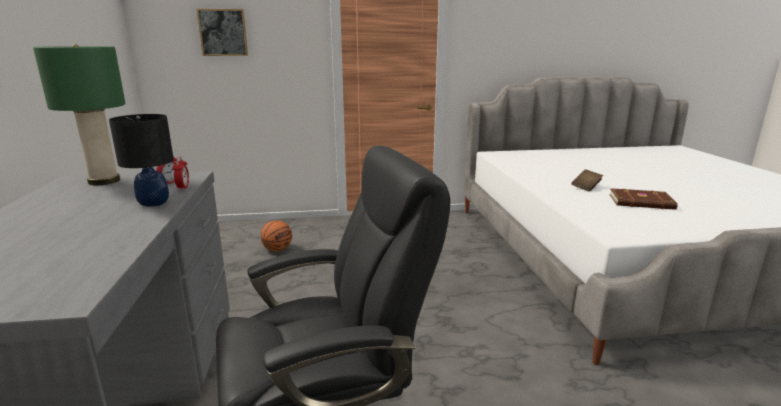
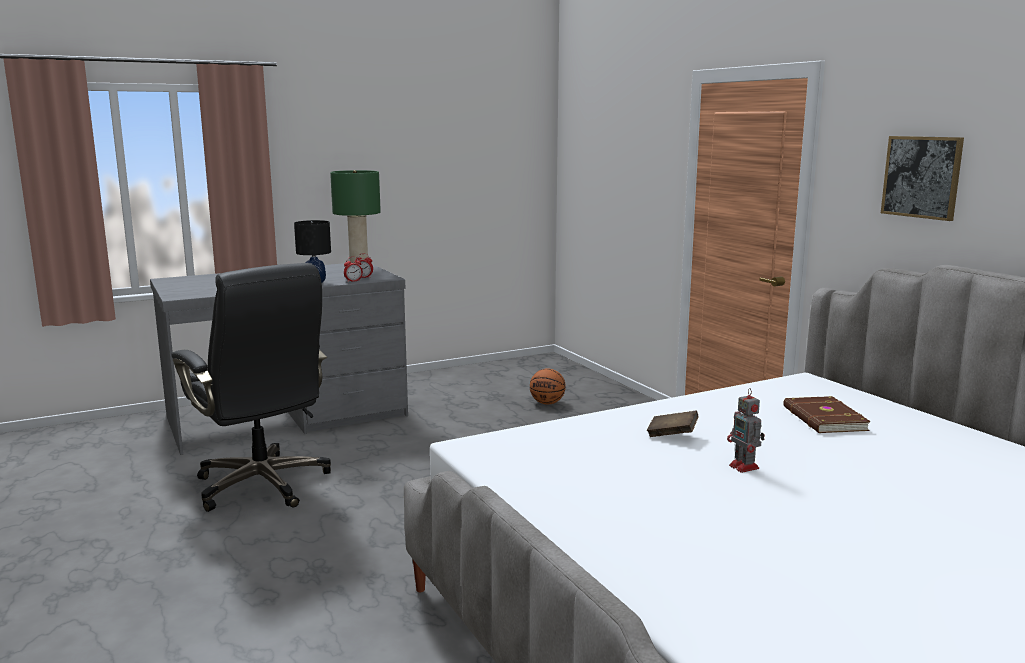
camera: 70 degrees right, 5 degrees down
(223, 32) = (608, 153): picture -> picture (922, 177)
(634, 183) = (745, 467): none -> toy robot
(641, 202) = (628, 466): brown book -> brown book (823, 419)

